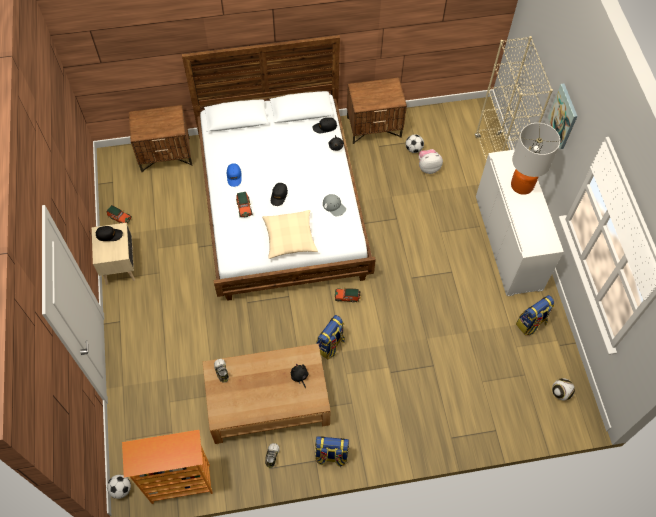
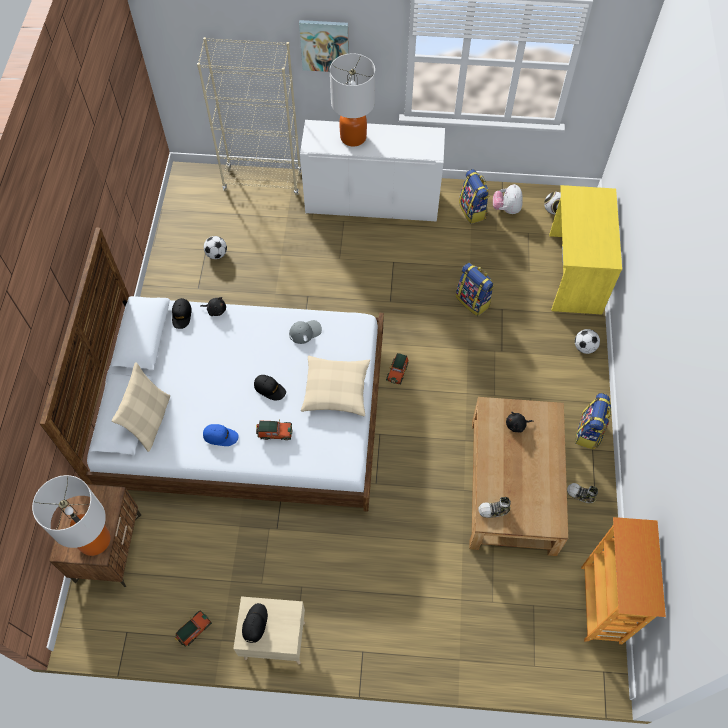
camera: 75 degrees left, 0 degrees up
(121, 489) = (599, 680): football -> football (584, 347)
(146, 129) = (94, 540): none -> table lamp
(236, 134) = (150, 421): none -> beige pillow
(330, 345) = (456, 403): backpack -> backpack (473, 301)
(374, 127) = (168, 286): brown nightstand -> none
(428, 167) = (248, 247): plush toy -> plush toy (506, 209)
(493, 421) = (573, 273): none -> yellow desk

